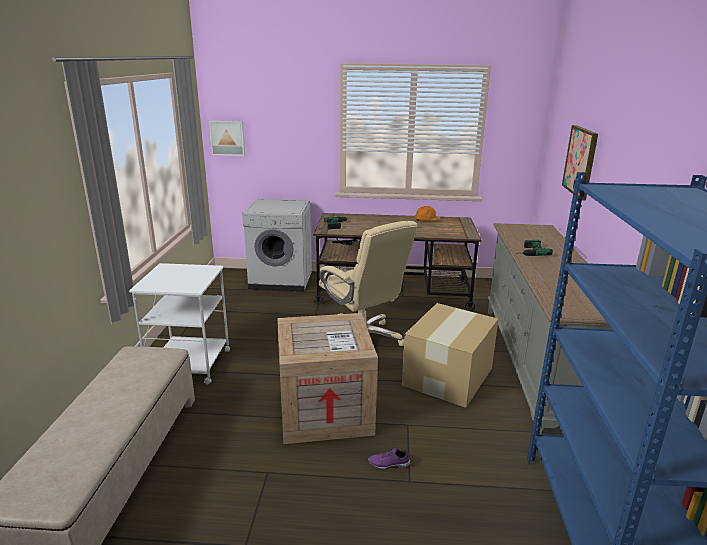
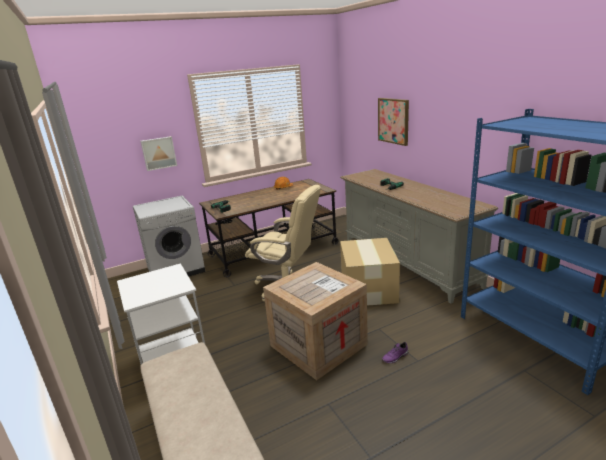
camera: 30 degrees left, 0 degrees up
(227, 138) = (93, 156): picture -> picture (159, 153)

